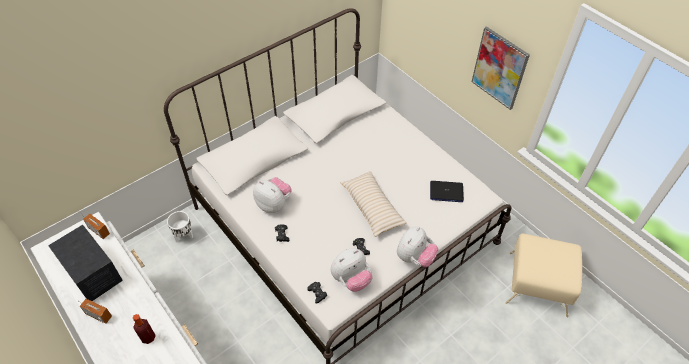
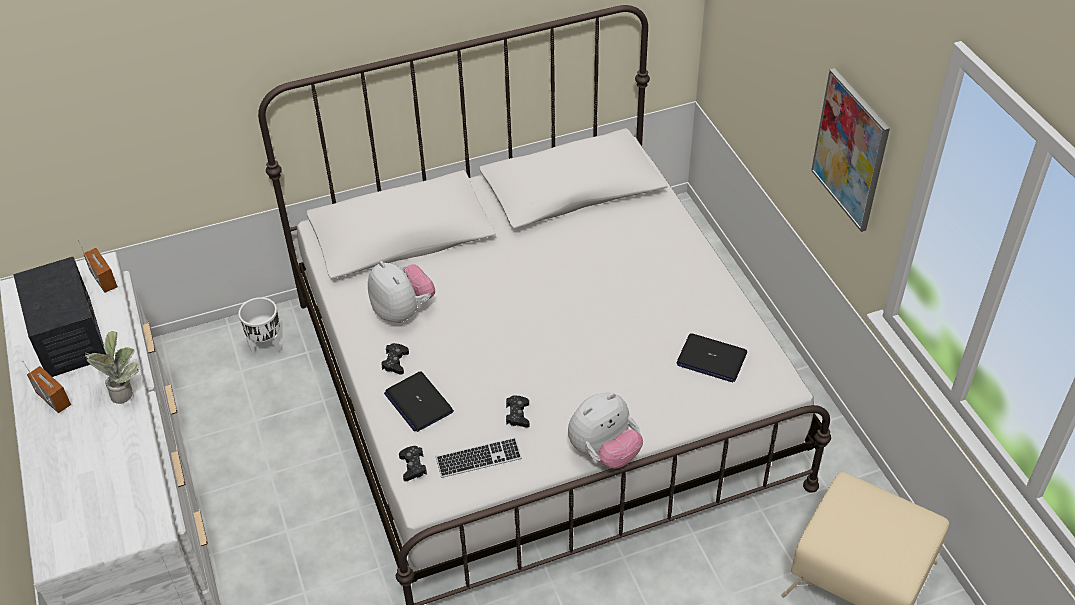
camera: 20 degrees right, 5 degrees down
(142, 298) = (124, 391): none -> potted plant
(148, 337) = (109, 448): bottle -> none
(304, 255) = (418, 402): none -> laptop
(351, 279) = (479, 459): plush toy -> keyboard
(372, 207) = (566, 354): beige pillow -> none

